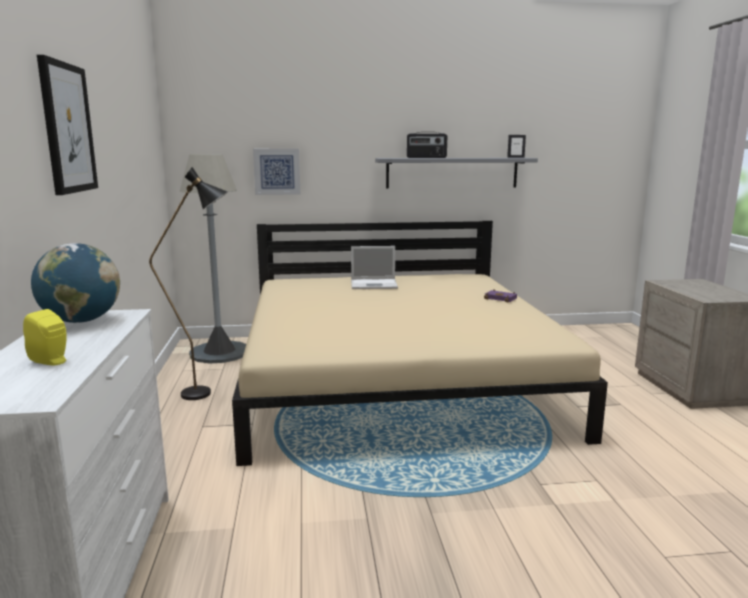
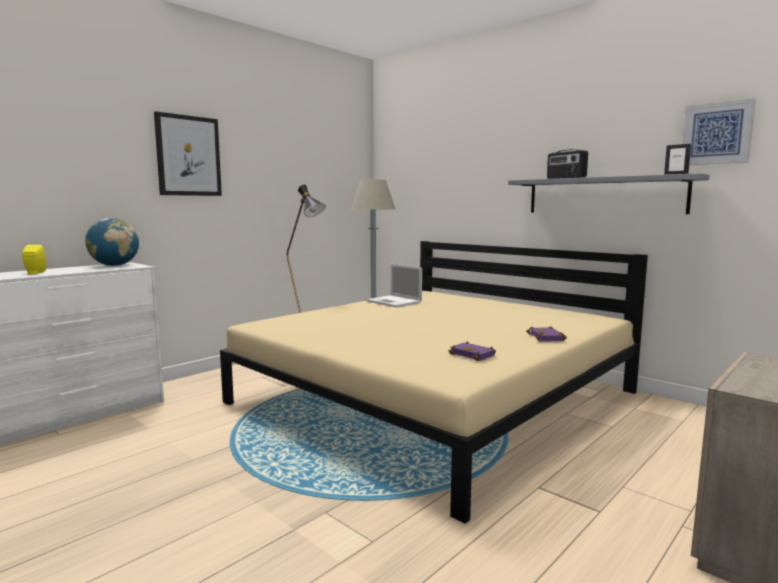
camera: 50 degrees right, 5 degrees down
(277, 171) = (442, 195): picture -> picture (716, 133)
(375, 284) = (478, 306): laptop -> laptop (394, 302)
(514, 323) = (474, 355): none -> purple book

